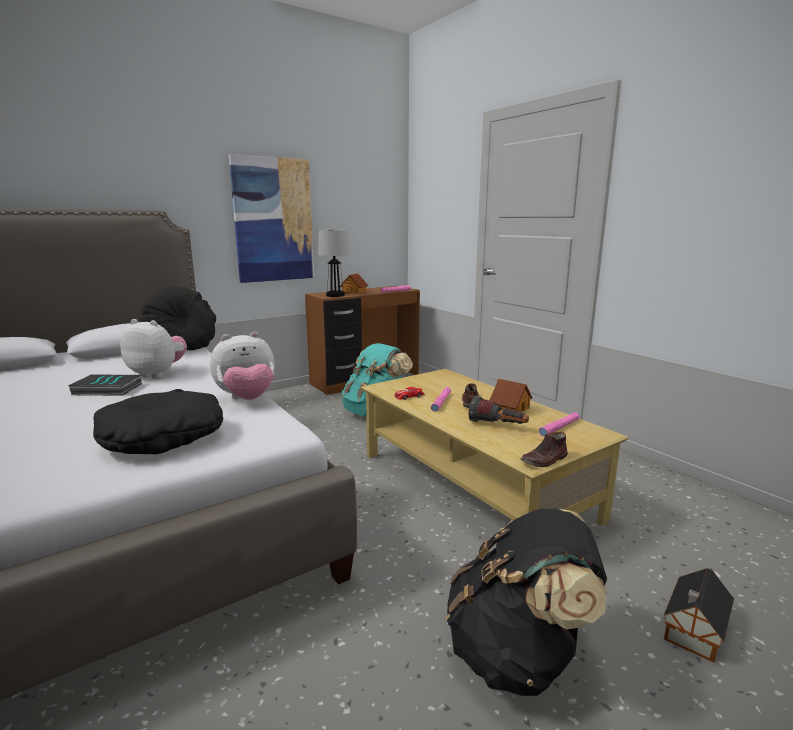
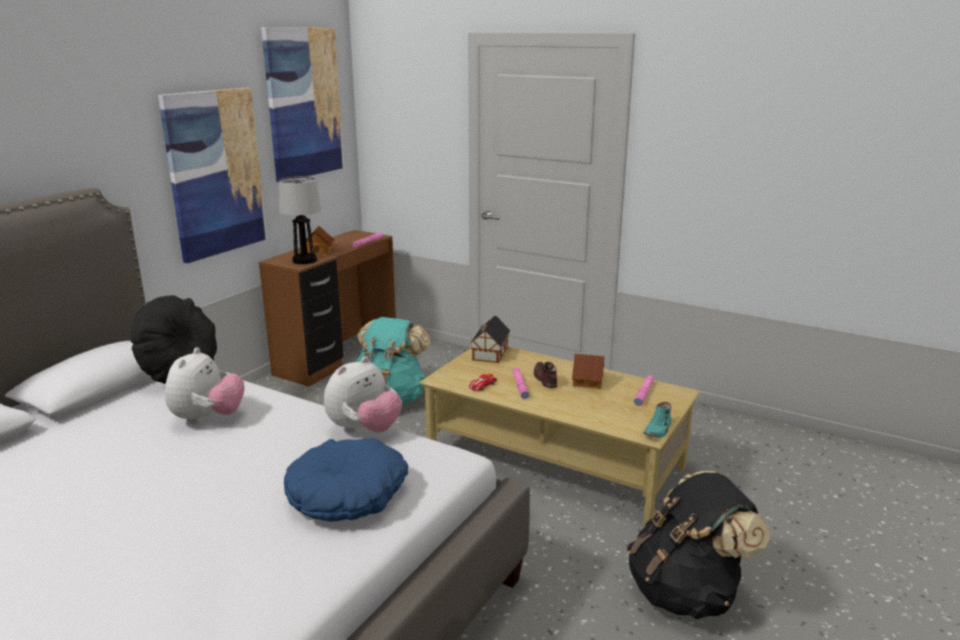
camera: 25 degrees left, 5 degrees up
(106, 390) = (181, 454): book -> none
(158, 374) = (208, 418): plush toy -> plush toy turned 105 degrees clockwise
(162, 437) = (345, 494): black pillow -> blue pillow
(358, 179) = (303, 103): none -> picture
(498, 426) = (593, 403): flashlight -> none
(544, 460) = (658, 430): brown shoe -> turquoise shoe
(693, 631) = (784, 537): toy house -> toy house (489, 354)

